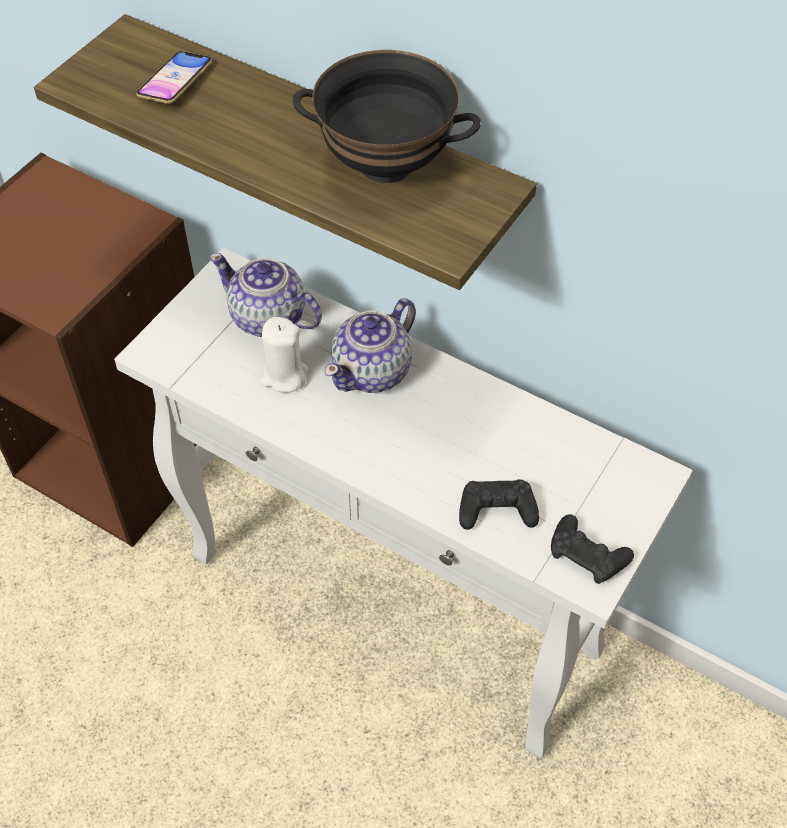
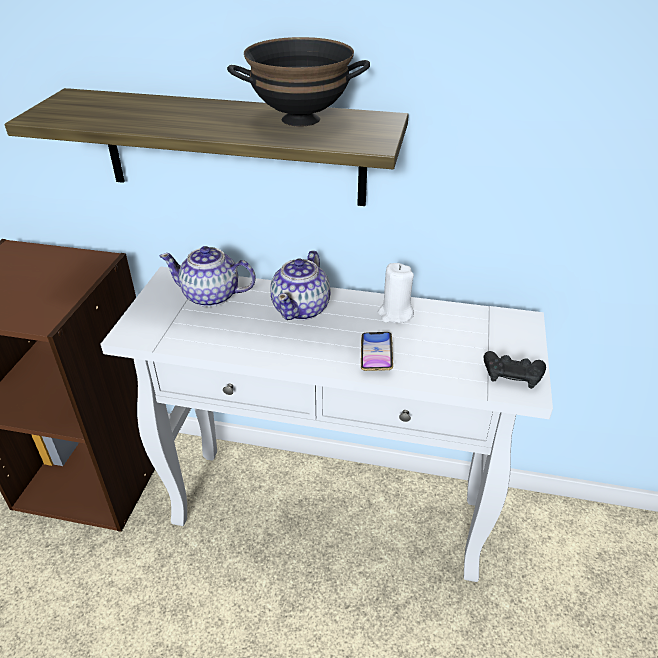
camera: 20 degrees left, 15 degrees down
(176, 82) = (120, 108): phone -> phone (376, 354)
(284, 376) = (238, 325): white candle -> white candle (395, 314)
(497, 510) = (434, 364): black game controller -> none

